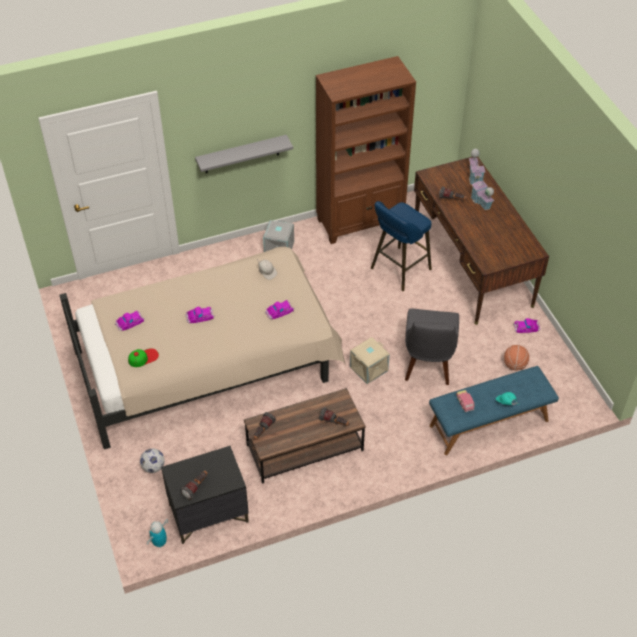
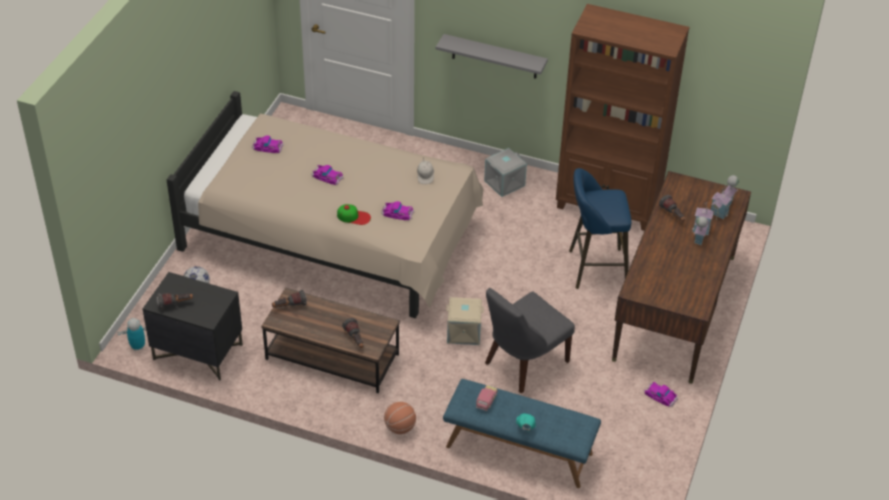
camera: 40 degrees right, 5 degrees down
(143, 358) = (246, 180): cap -> cap (354, 216)
(514, 365) = (606, 419): basketball -> basketball (399, 427)

